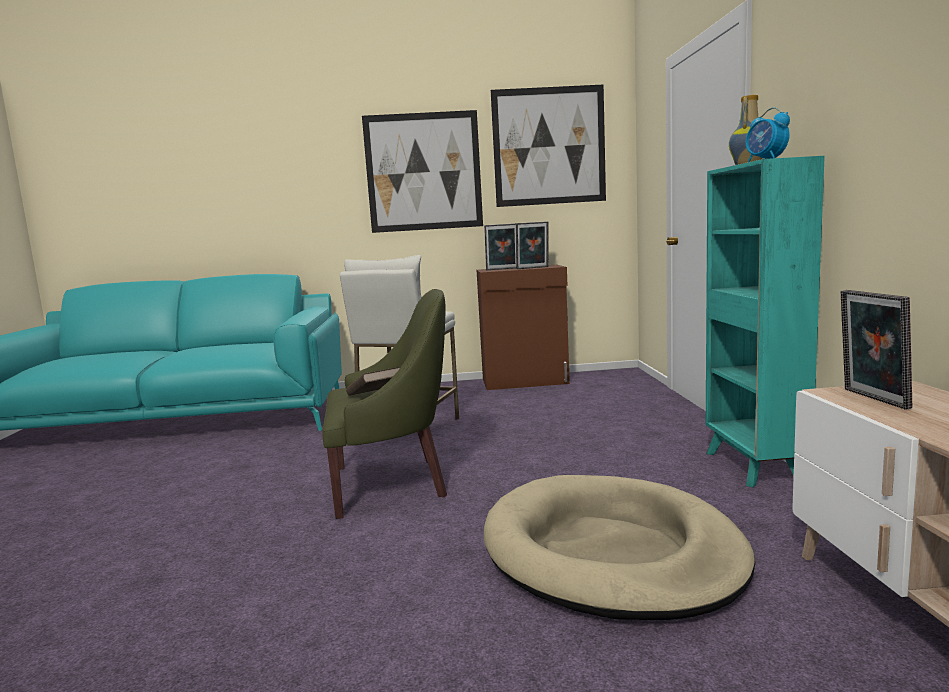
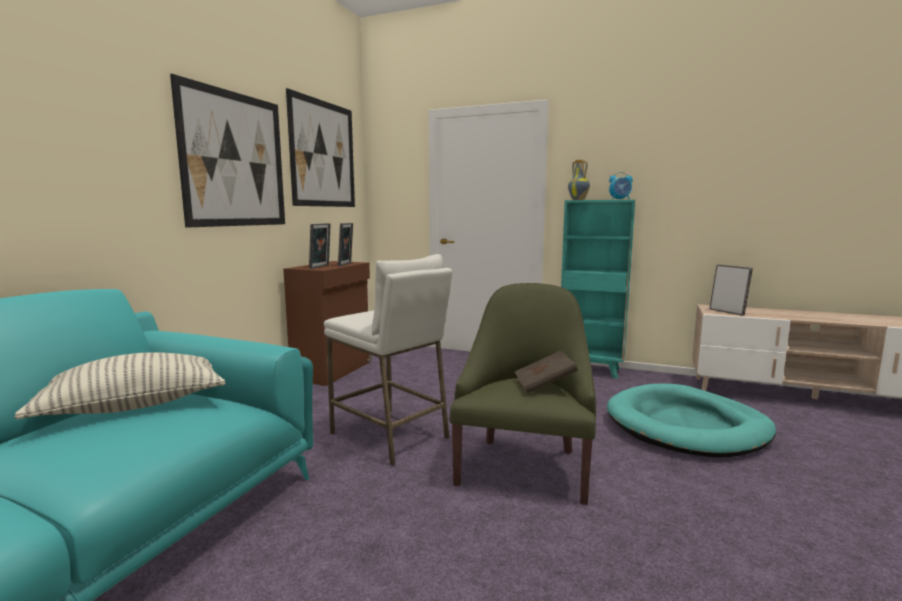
camera: 65 degrees left, 0 degrees up
(247, 344) = (134, 406): none -> pillow
(611, 552) = (686, 426): beige dog bed -> turquoise dog bed
(871, 399) = (727, 312): picture frame -> picture frame turned 135 degrees counterclockwise

